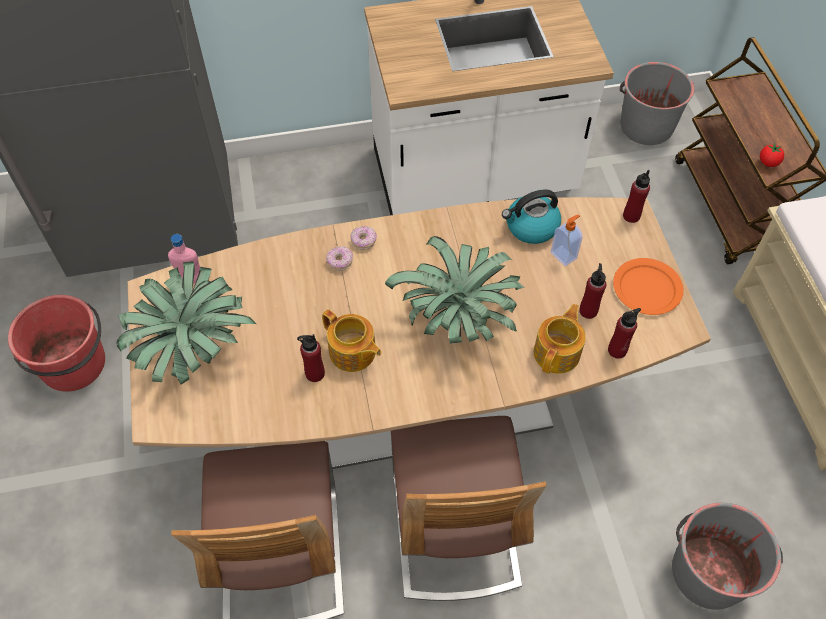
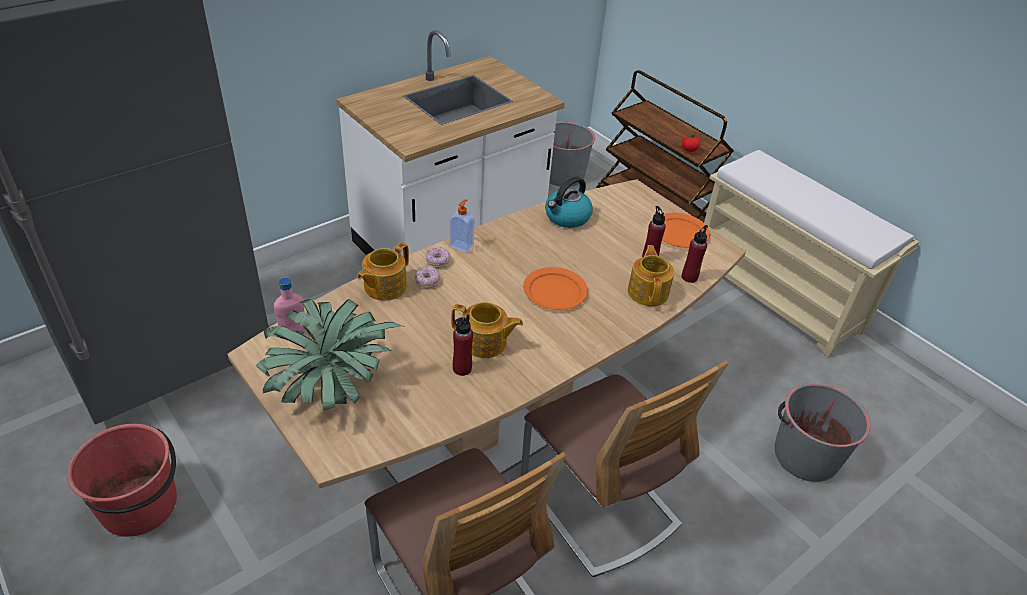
camera: 30 degrees left, 15 degrees down
(296, 254) = (384, 287): none -> teapot
(459, 316) = (555, 291): potted plant -> orange plate
(564, 255) = (605, 228): soap dispenser -> soap dispenser (461, 246)
(631, 216) = (634, 192): red bottle -> none

